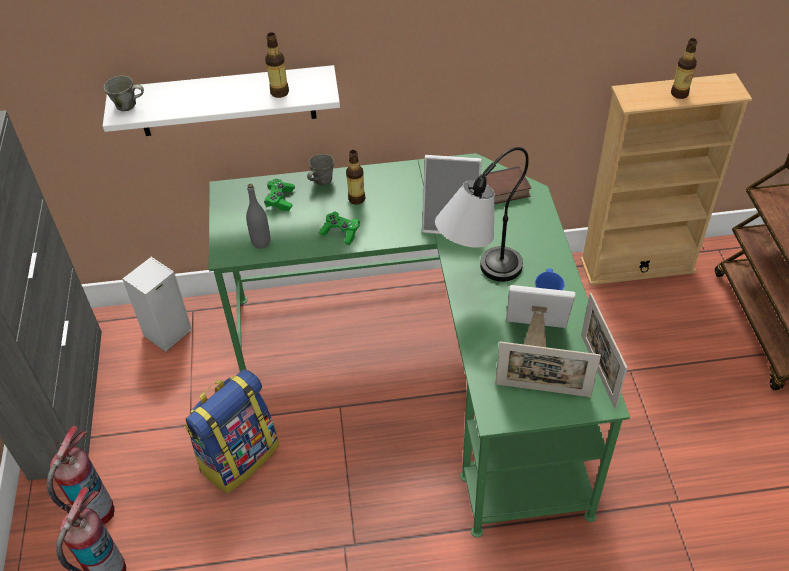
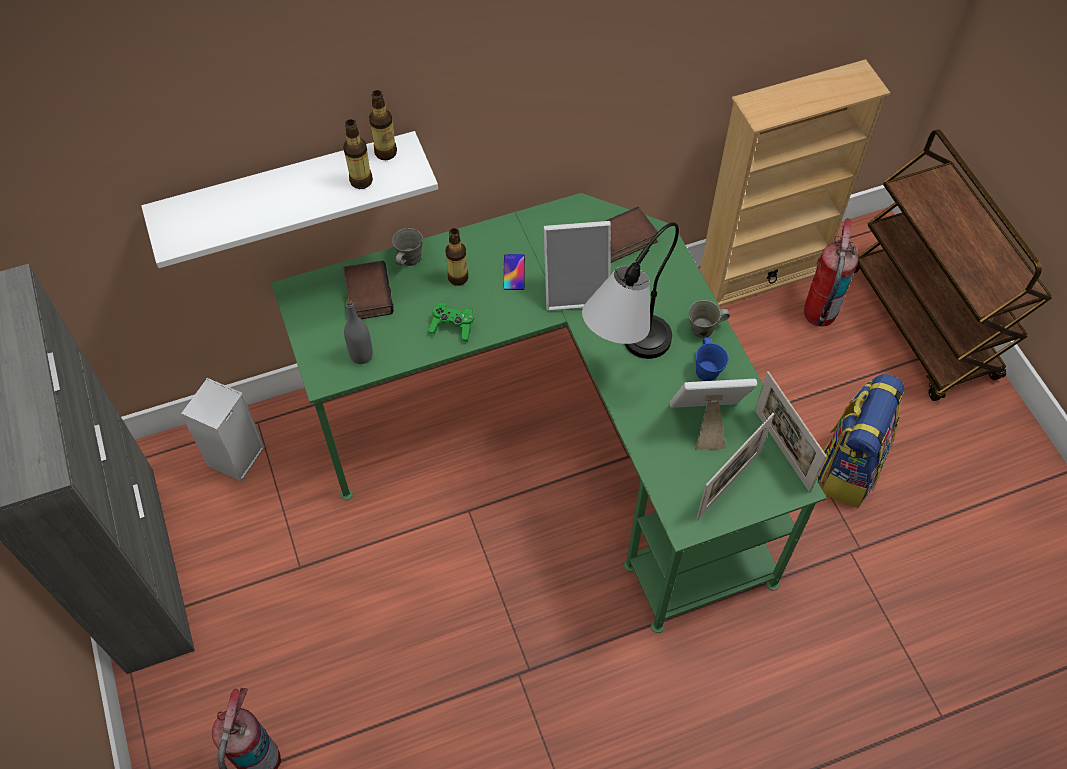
camera: 15 degrees left, 10 degrees up
(96, 512) = (222, 695): fire extinguisher -> fire extinguisher (818, 314)
(127, 105) = (177, 228): grey mug -> grey mug (704, 329)
(239, 457) = (369, 594): backpack -> backpack (848, 466)
(280, 200) = (367, 294): green game controller -> book
(403, 201) = (514, 272): none -> phone
(543, 390) = (729, 484): picture frame -> picture frame turned 45 degrees counterclockwise
(679, 94) = (810, 97): bottle -> bottle (386, 152)

